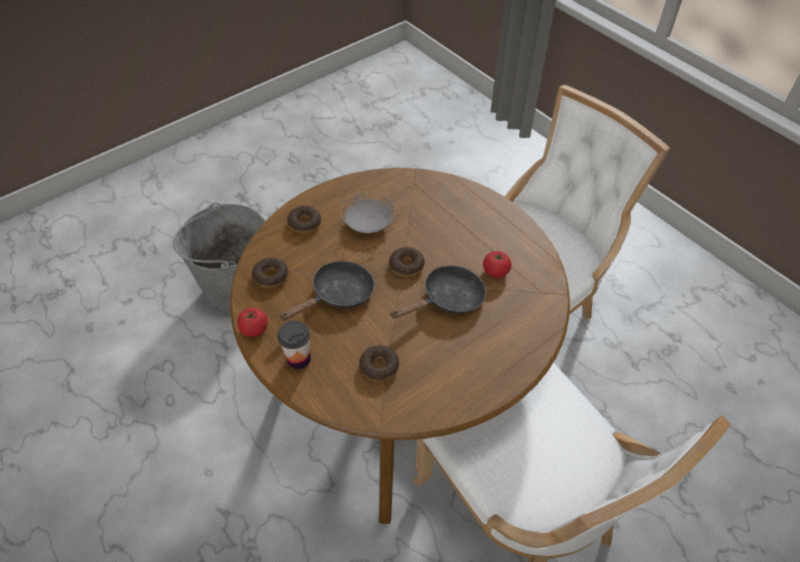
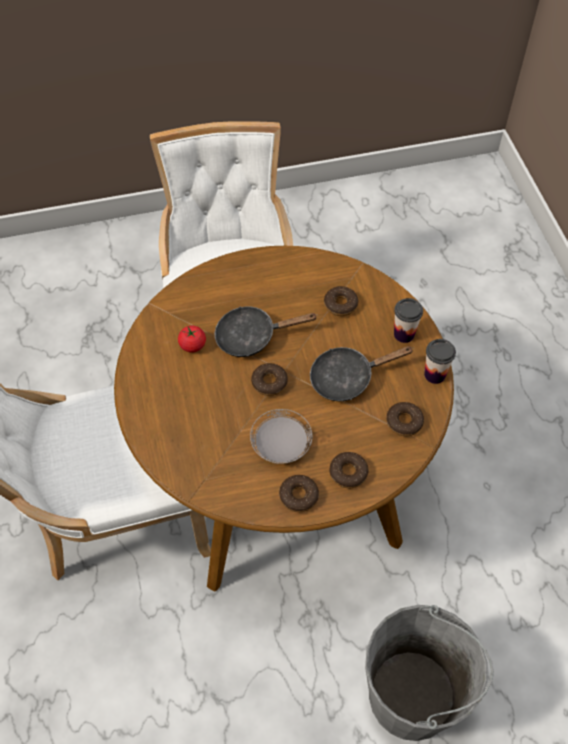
camera: 155 degrees left, 5 degrees up
(254, 329) = (434, 374): tomato -> cup
(336, 196) = (298, 496): none -> donut

